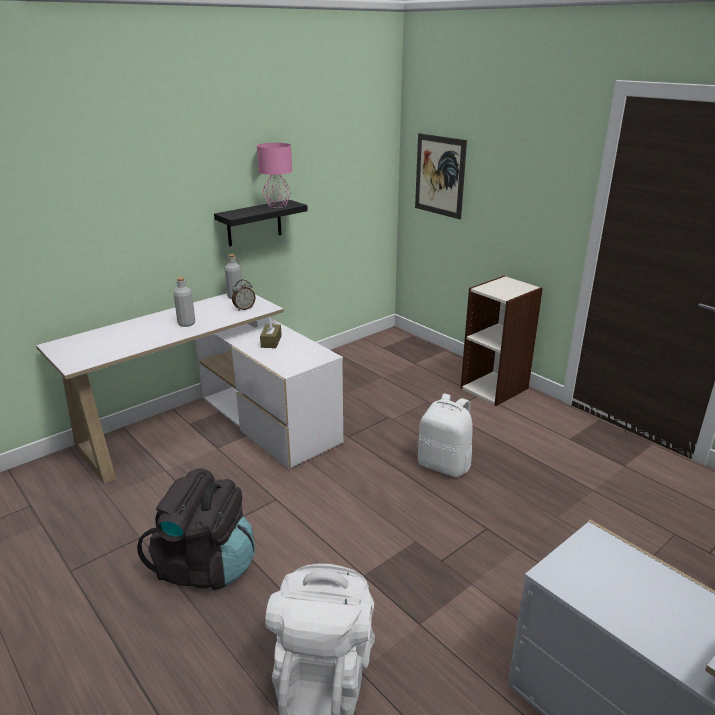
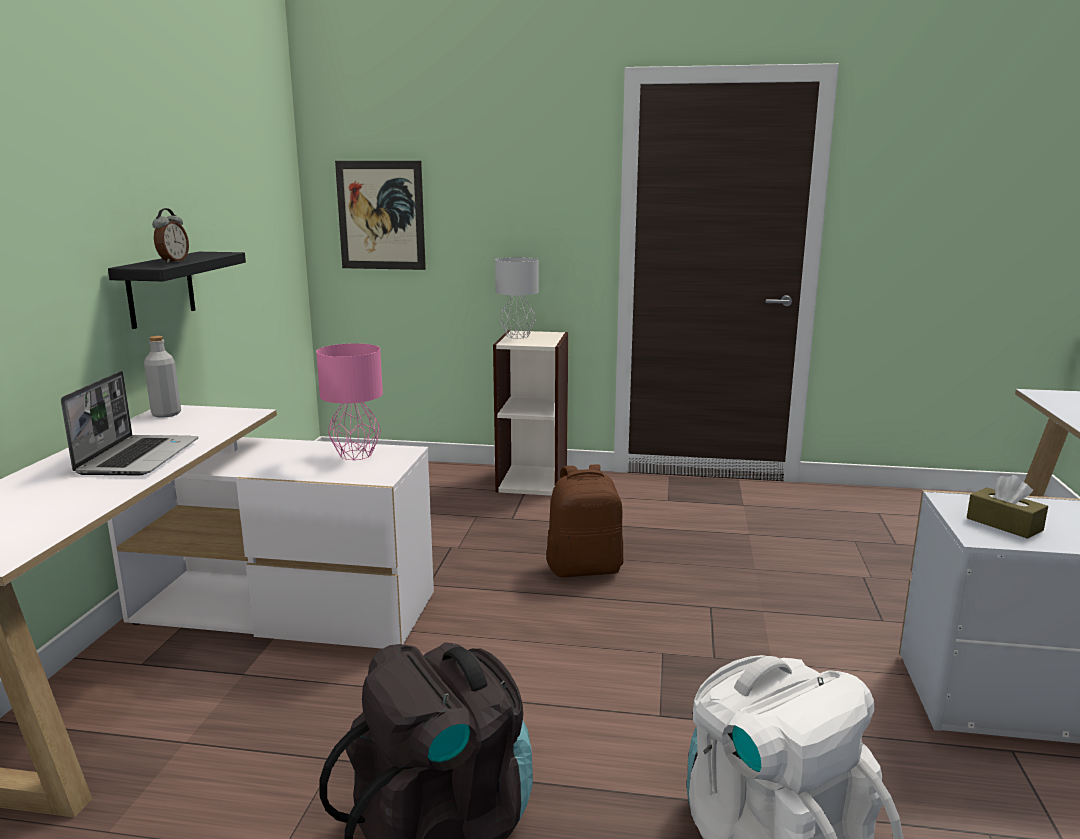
camera: 40 degrees left, 10 degrees down
(186, 323) = (138, 457): grey bottle -> laptop
(244, 308) = (210, 421): alarm clock -> alarm clock (173, 261)
(271, 341) = (293, 458): brown tissue box -> brown tissue box (1004, 524)
(278, 206) = (201, 255): pink table lamp -> pink table lamp (356, 454)
(444, 465) = (585, 568): white backpack -> brown backpack
(499, 283) = (518, 336): none -> grey table lamp

